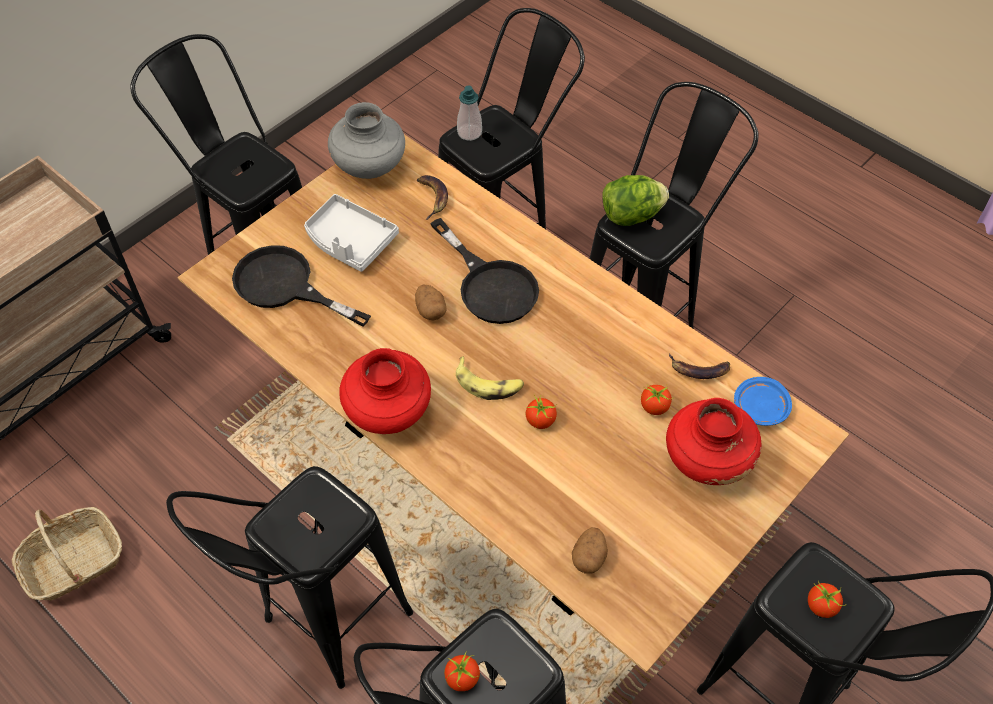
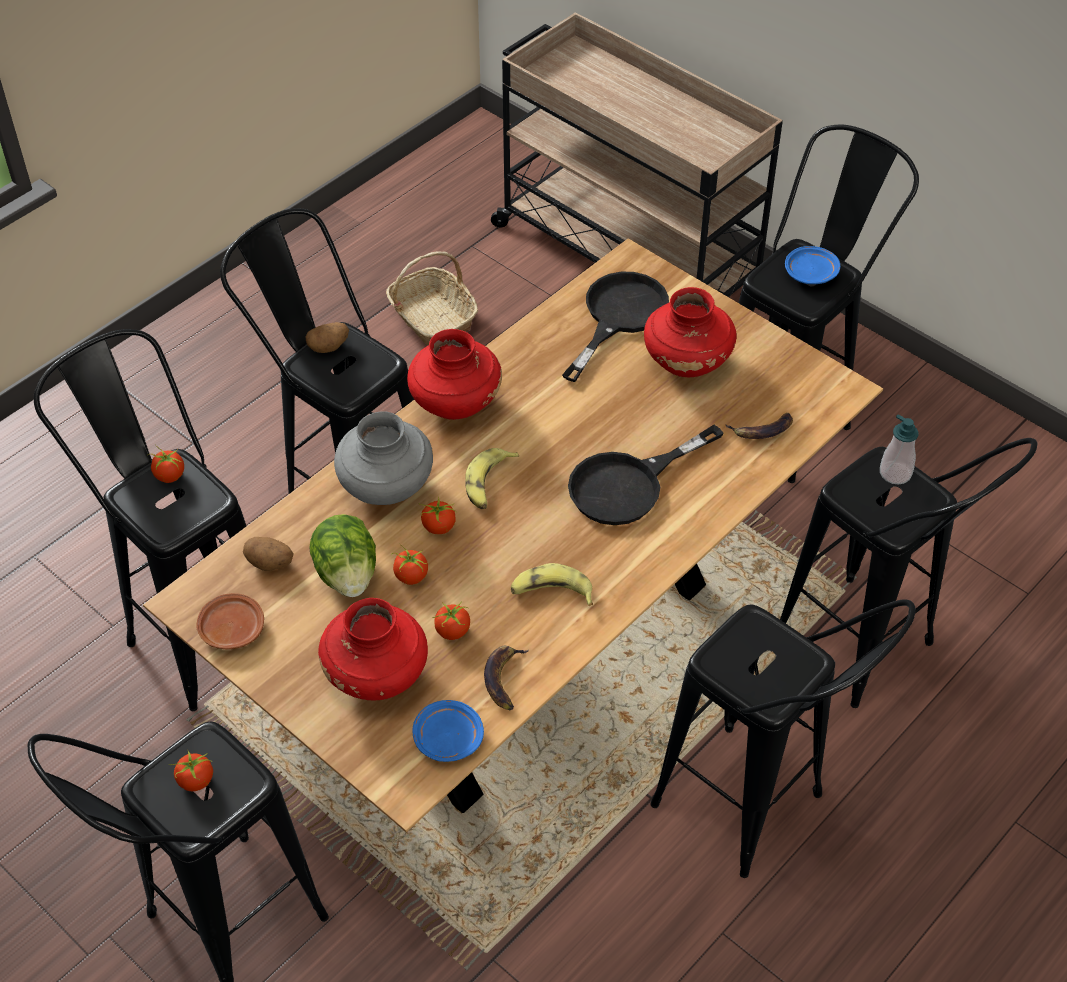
camera: 90 degrees right, 5 degrees down
(238, 161) = (811, 273): none -> blue plate
(350, 241) = (687, 362): grey tray -> red vase
(370, 167) = (806, 373): grey vase -> grey vase (386, 488)
(430, 310) = (589, 433): potato -> potato (328, 347)
(597, 440) = (411, 576): none -> tomato
(608, 338) = (551, 592): none -> banana
(631, 215) = (768, 639): lettuce -> lettuce (347, 574)
(668, 584) = (231, 628): none -> brown plate

